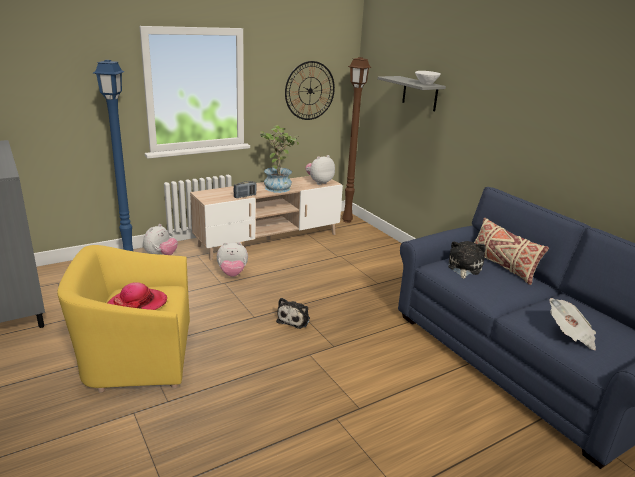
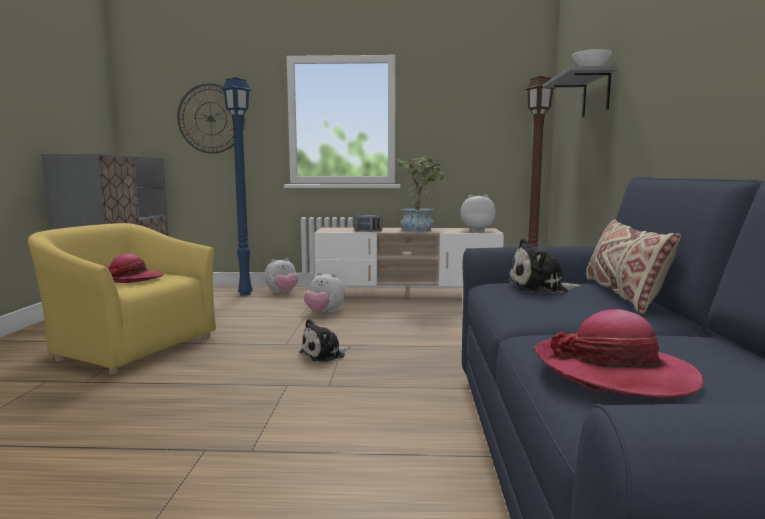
camera: 35 degrees right, 15 degrees down
(310, 91) = (482, 126): wall clock -> wall clock (211, 118)
(464, 267) = (541, 288): plush toy -> plush toy turned 150 degrees counterclockwise
(570, 335) = (613, 371): newspaper -> hat

